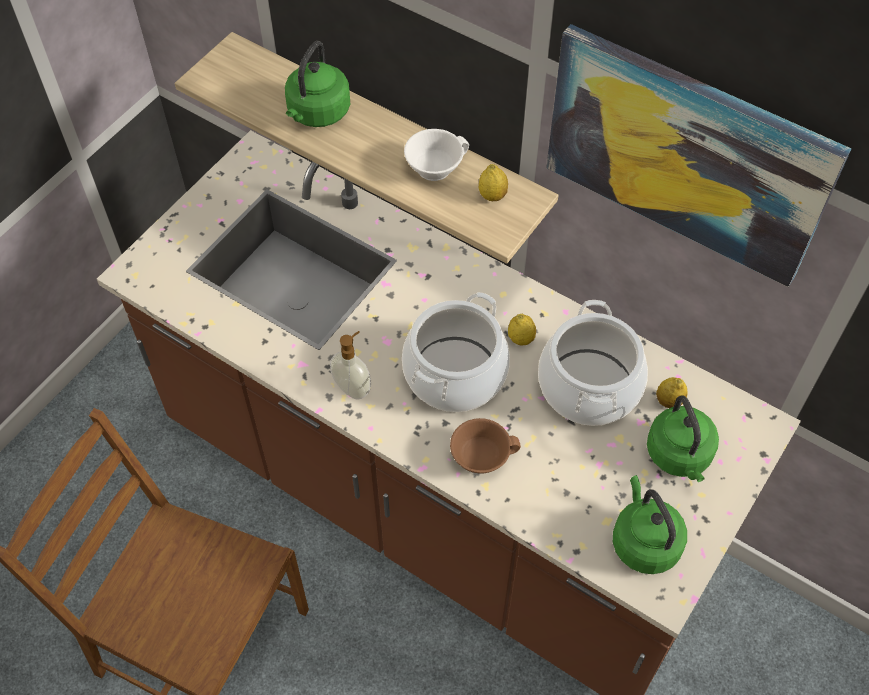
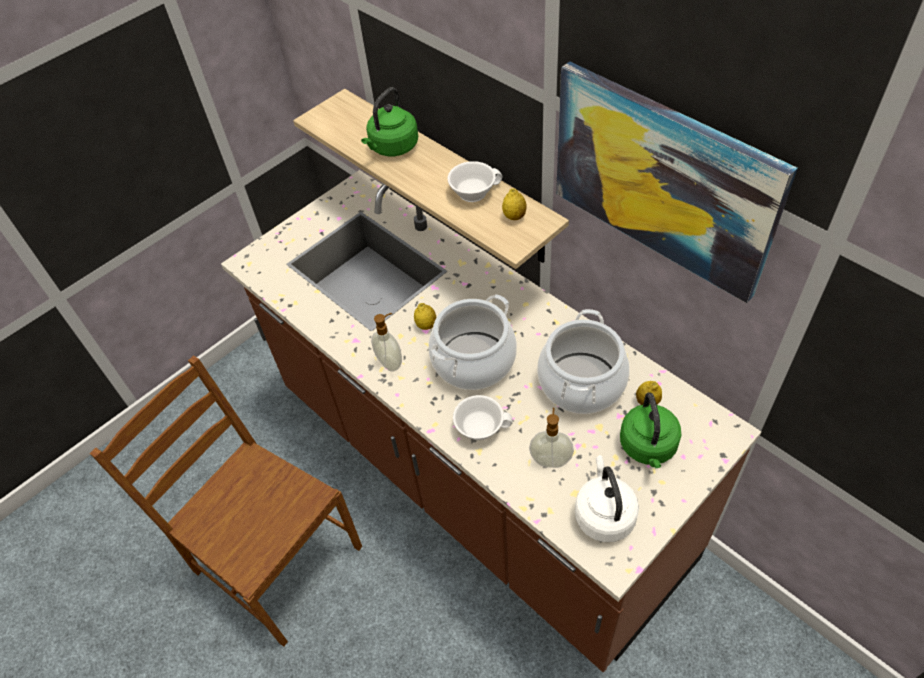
camera: 15 degrees right, 5 degrees down
(481, 454) = (481, 426): brown cup -> white cup
(521, 339) = (532, 339): lemon -> lemon (426, 325)
(571, 485) = (550, 459): none -> soap dispenser
(644, 541) = (603, 514): green kettle -> white kettle

